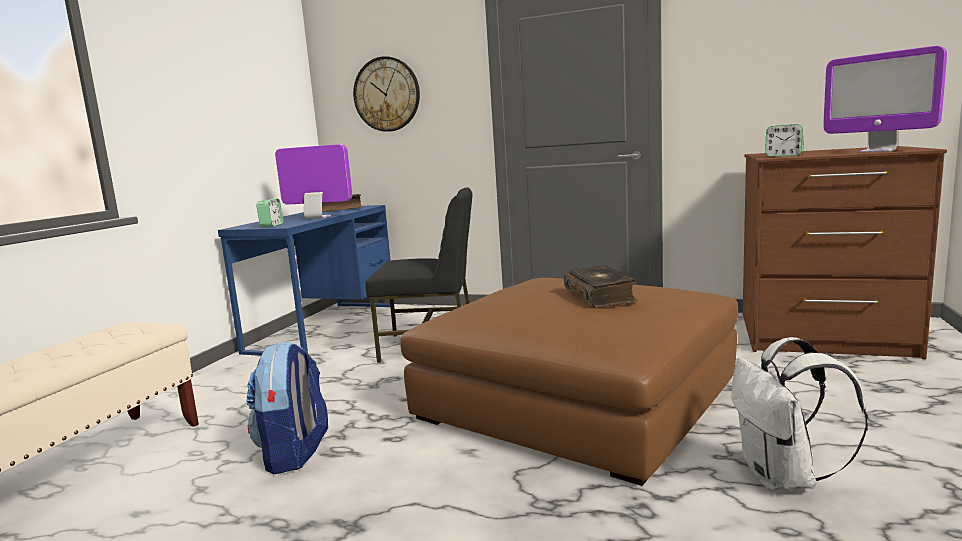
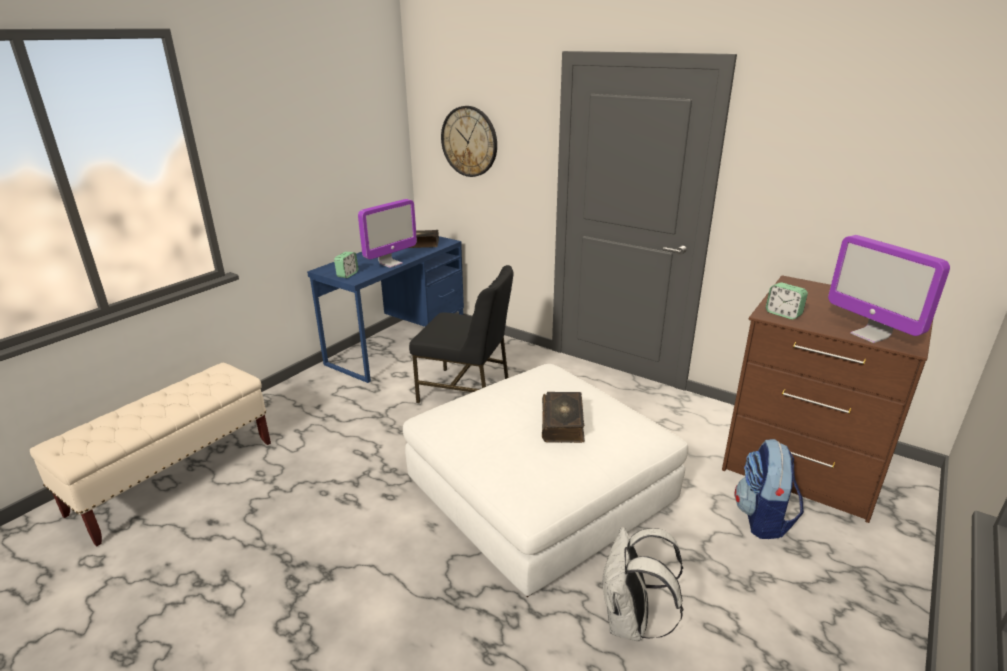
camera: 15 degrees right, 15 degrees up
(294, 454) = (319, 493): backpack -> backpack (763, 519)
(318, 217) = (390, 263): monitor -> monitor turned 105 degrees clockwise
(577, 398) = (540, 489): brown ottoman -> white ottoman

